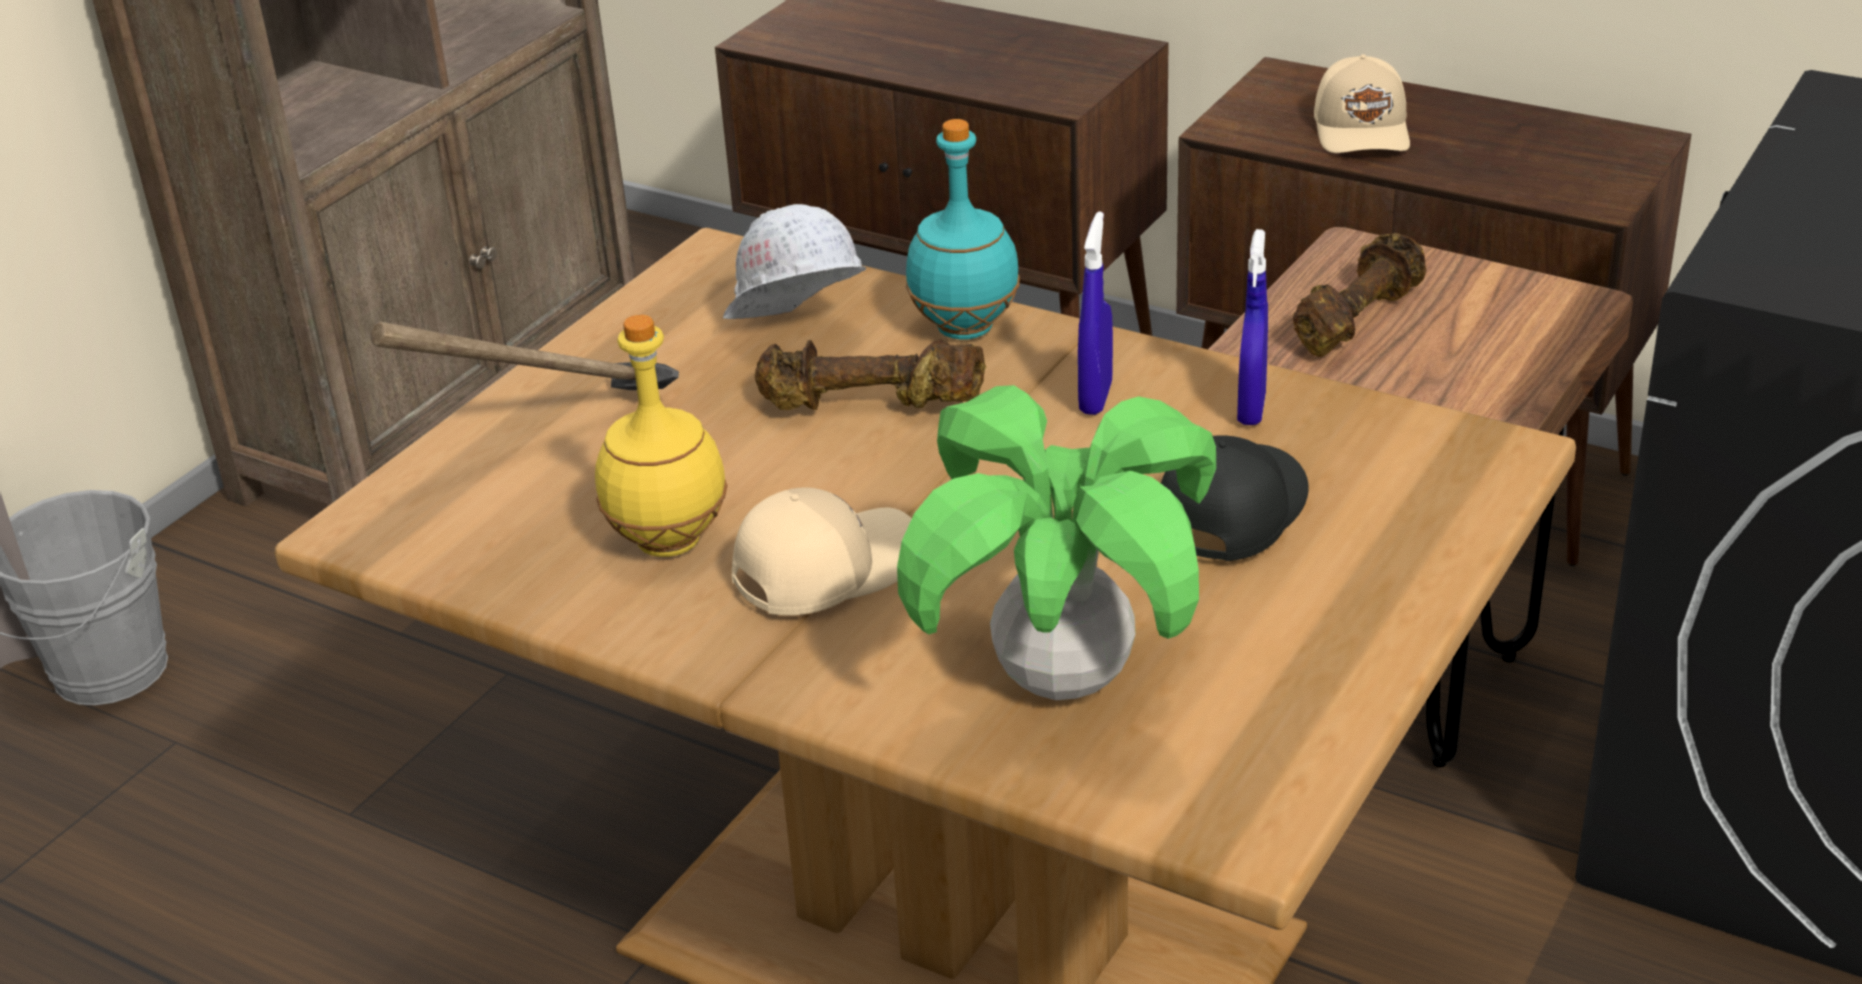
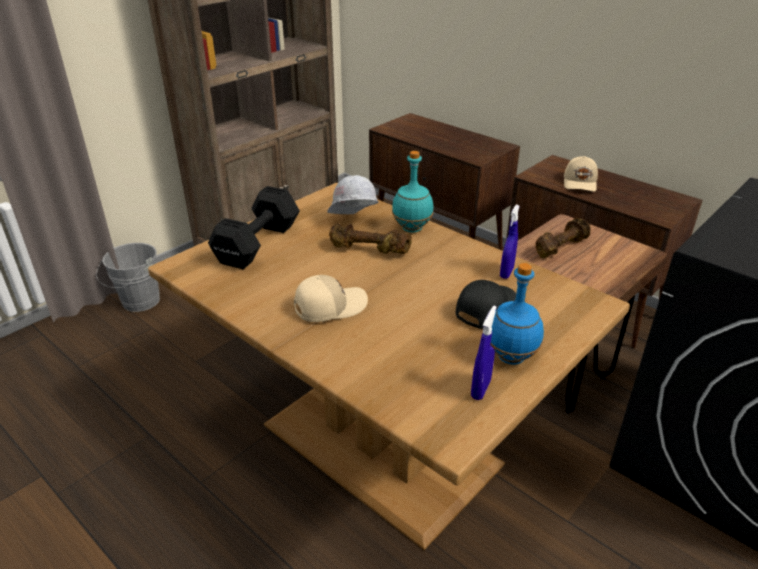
camera: 10 degrees right, 0 degrees up
(553, 439) = (256, 245): hammer -> black dumbbell
(667, 543) = (278, 287): yellow bottle -> none
(1062, 680) = (401, 364): potted plant -> none
(1095, 398) = (450, 259): blue spray bottle -> blue spray bottle (480, 389)
(1327, 618) = (512, 357): none -> blue bottle

